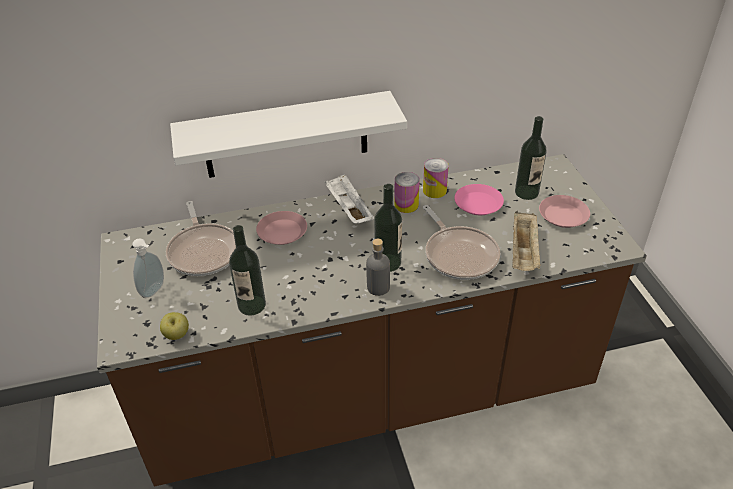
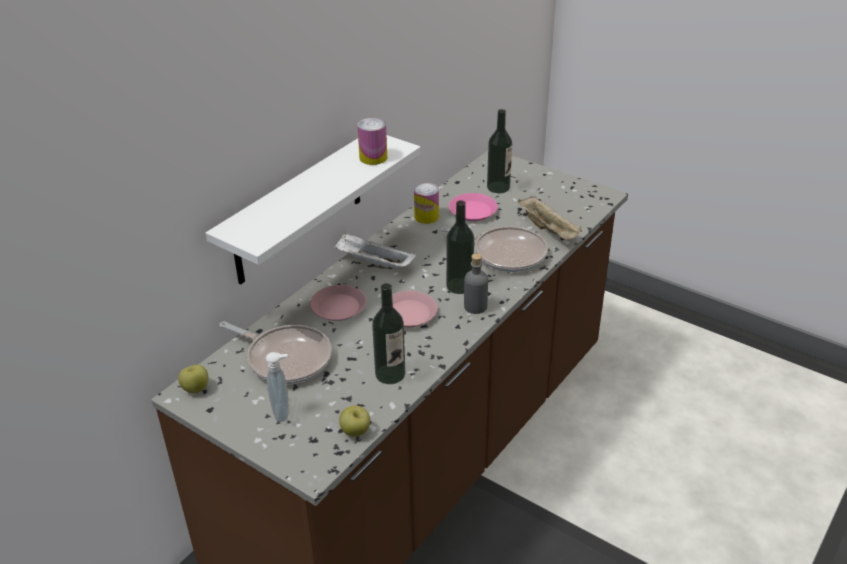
camera: 40 degrees left, 5 degrees down
(130, 241) = (196, 389): none -> apple
(406, 205) = (418, 238): can -> can (373, 157)
(563, 215) = (543, 192): pink plate -> pink plate (408, 314)

